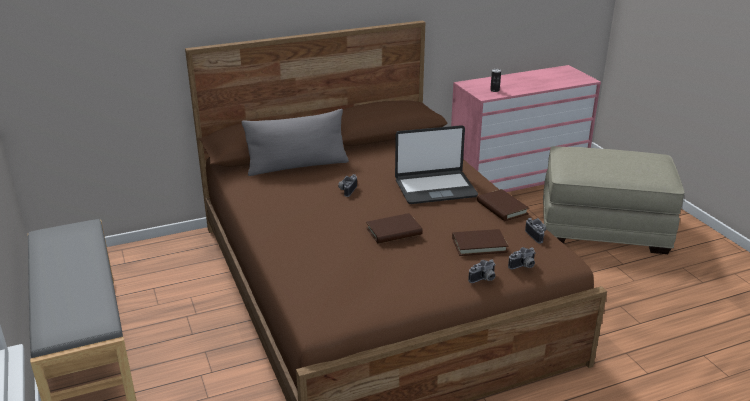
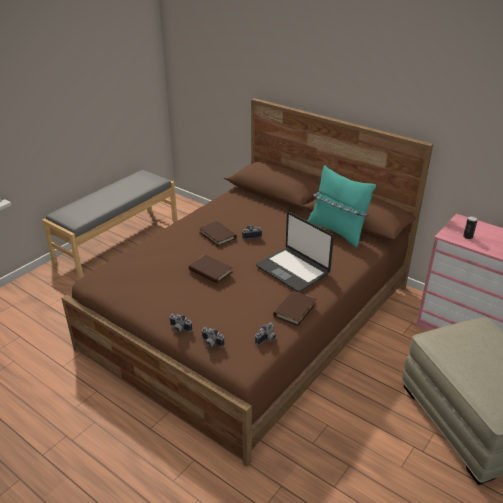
camera: 60 degrees right, 5 degrees up
(297, 166) = (267, 208): grey pillow -> none
(390, 148) = (337, 231): none -> turquoise pillow
(479, 245) = (226, 314): brown book -> brown book (217, 235)

